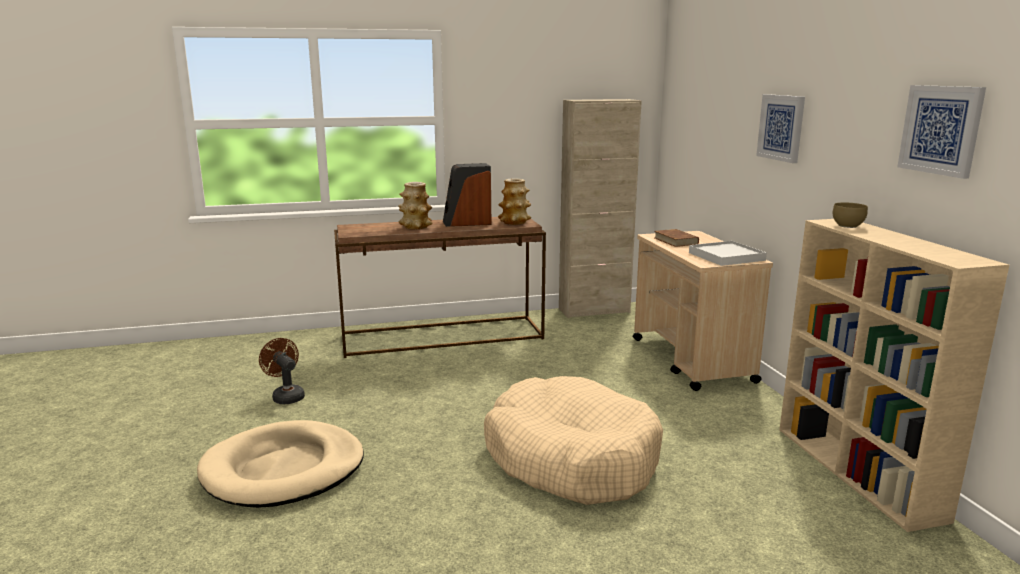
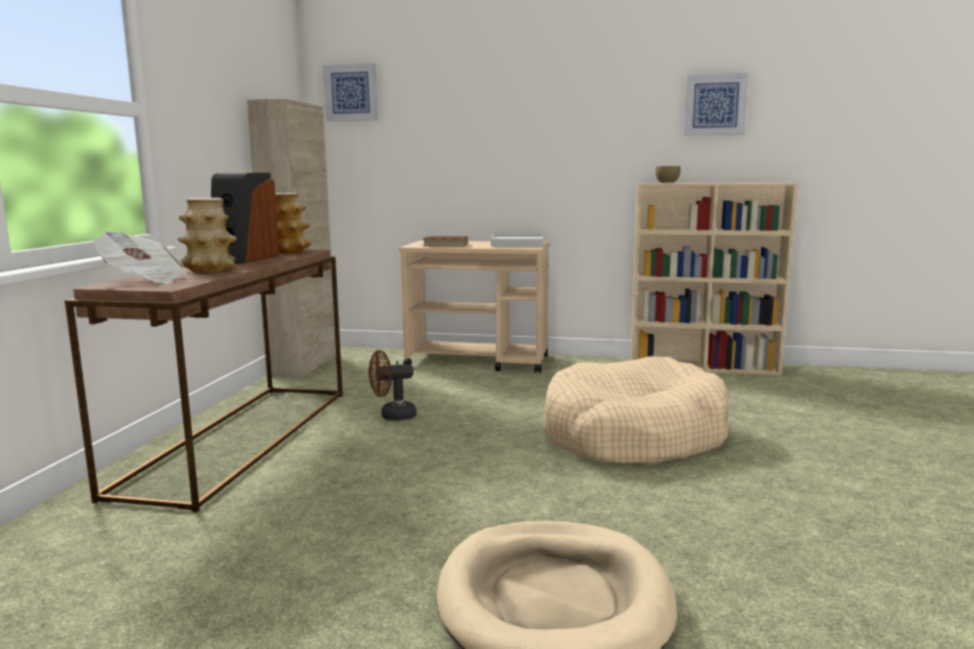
camera: 65 degrees left, 5 degrees down
(286, 396) = (282, 578): brown fan -> brown fan (392, 416)
(370, 226) = (144, 280): none -> newspaper
(781, 127) = (534, 121): picture -> picture (351, 92)

